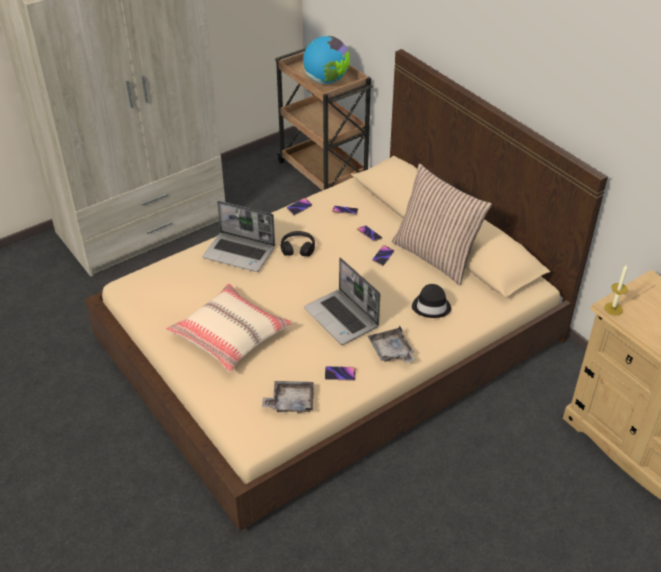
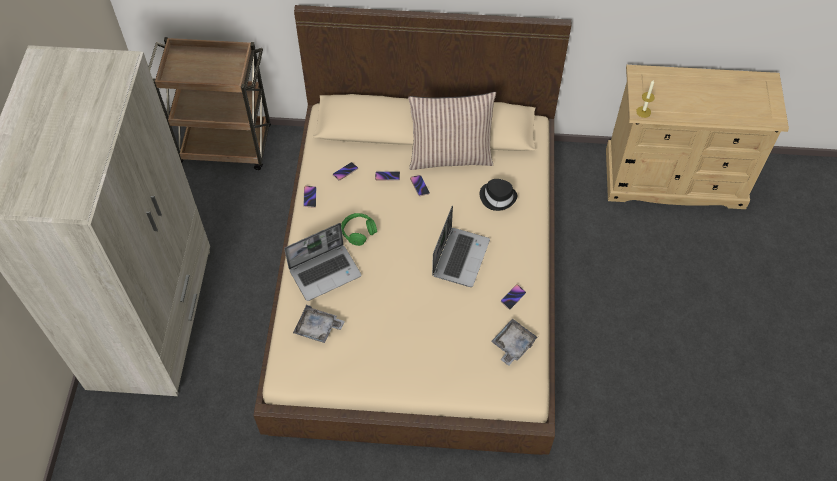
camera: 50 degrees left, 15 degrees up
(230, 335) = (412, 339): beige pillow -> none
(298, 248) = (358, 231): black headphones -> green headphones
(326, 81) = (216, 70): globe -> none
(342, 318) = (460, 257): laptop -> laptop turned 75 degrees counterclockwise
(391, 351) = (519, 252): grey tray -> grey tray (318, 328)

